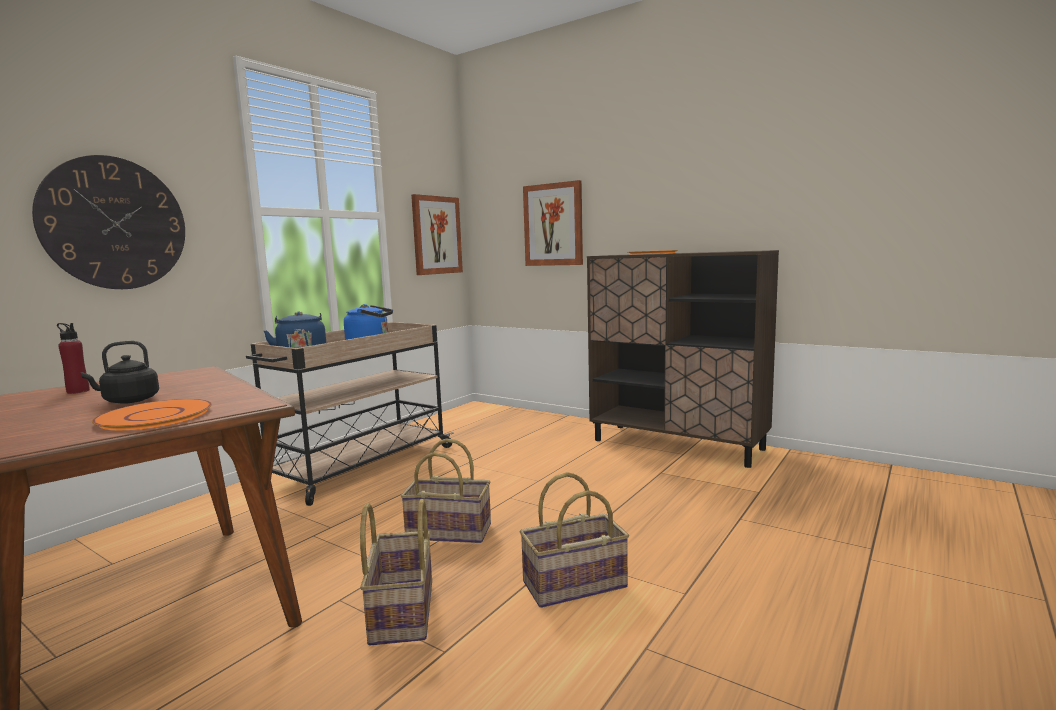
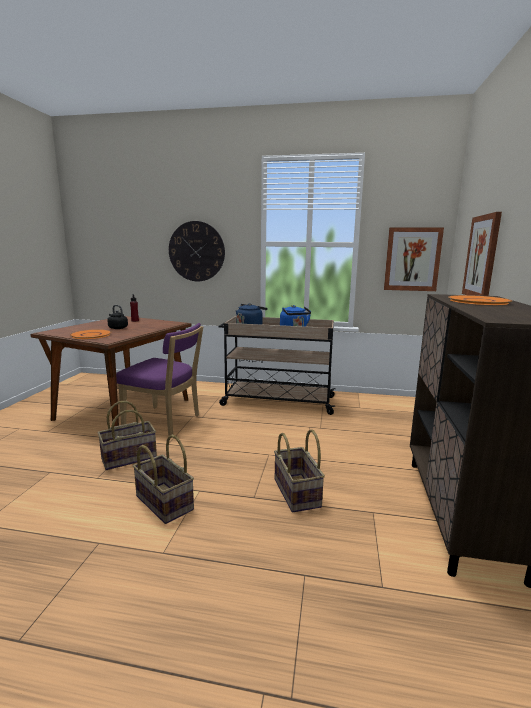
camera: 65 degrees right, 5 degrees up
(297, 563) = (165, 422): none -> purple chair
(450, 531) = (213, 447): basket -> basket (297, 493)

